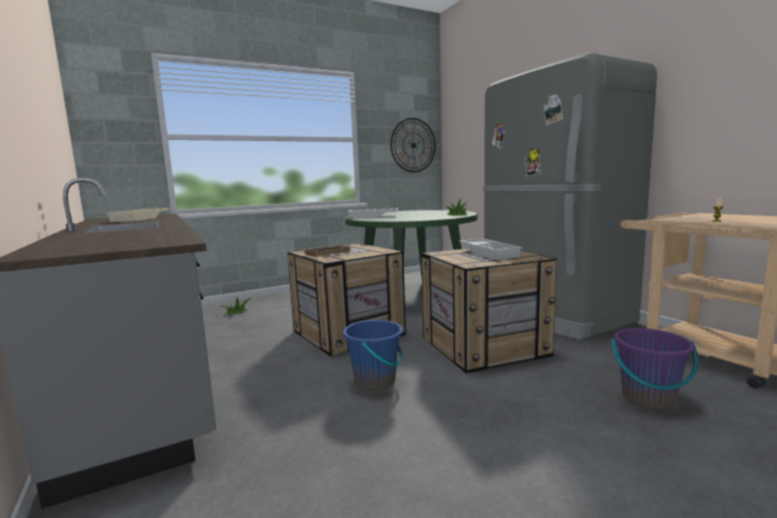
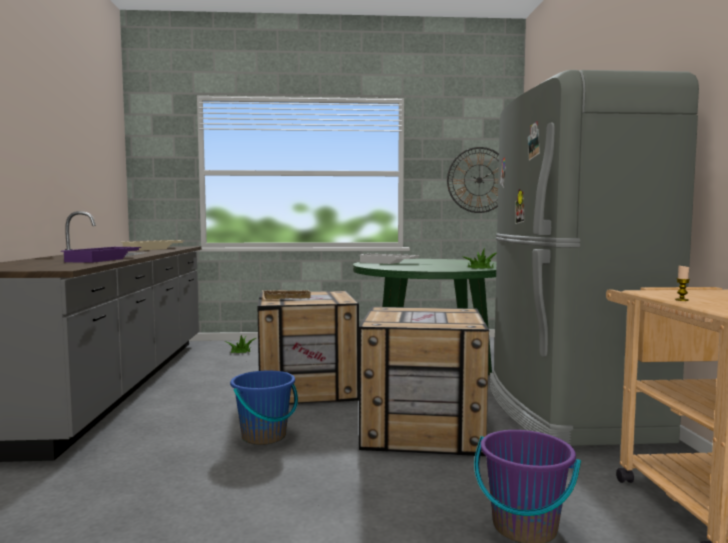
camera: 25 degrees right, 5 degrees down
(159, 230) = (104, 259): none -> purple tray
(489, 253) = (435, 315): white tray -> none

